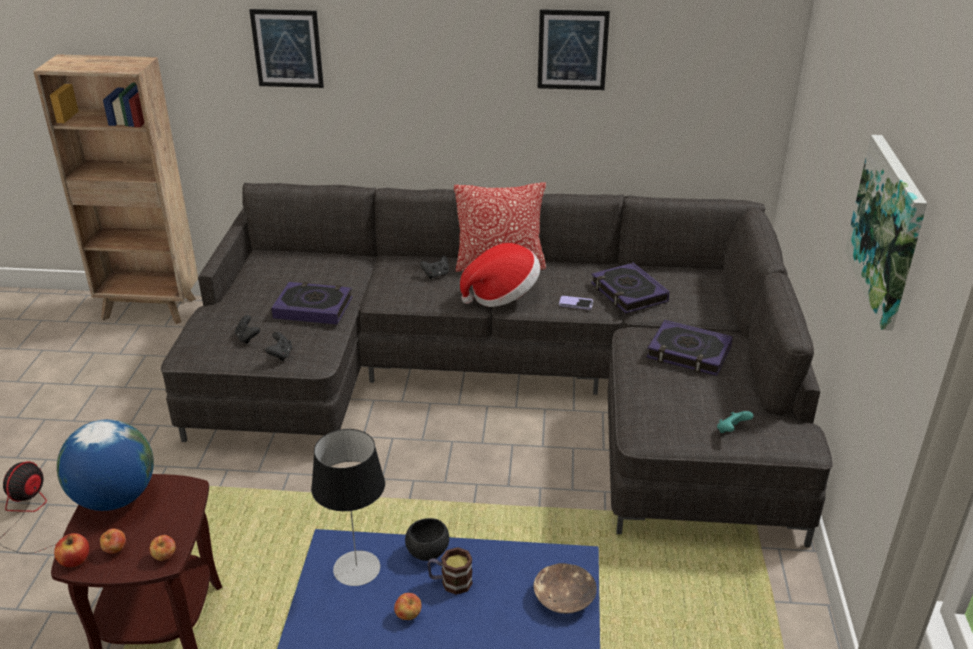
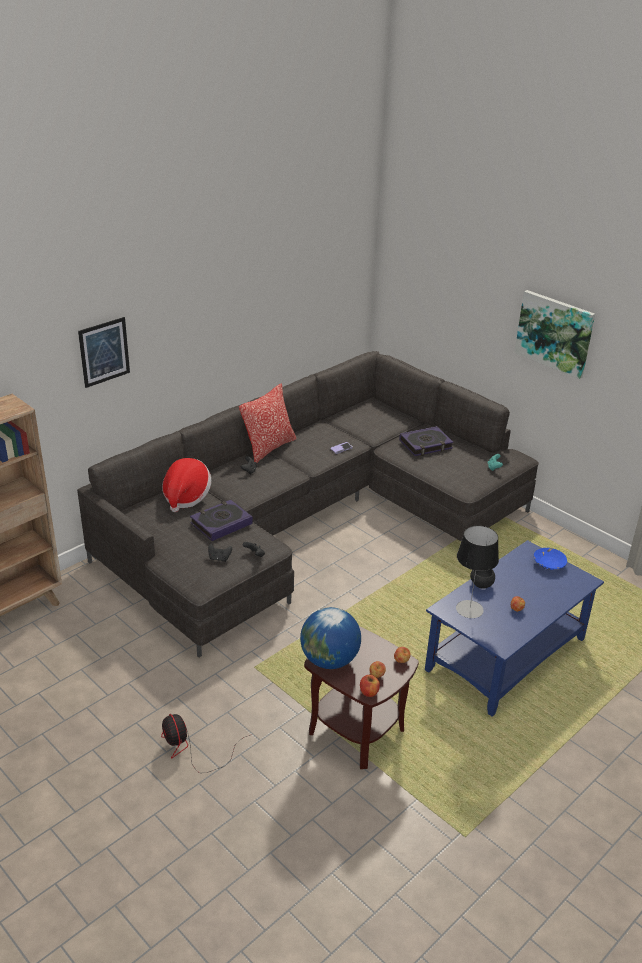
camera: 50 degrees left, 0 degrees up
(450, 582) = (507, 588): mug -> none
(502, 295) = (301, 463): hat -> hat (186, 496)
(564, 597) = (548, 564): brown bowl -> blue bowl
(572, 50) = (272, 292): picture -> none
(628, 293) = (354, 430): book -> none

